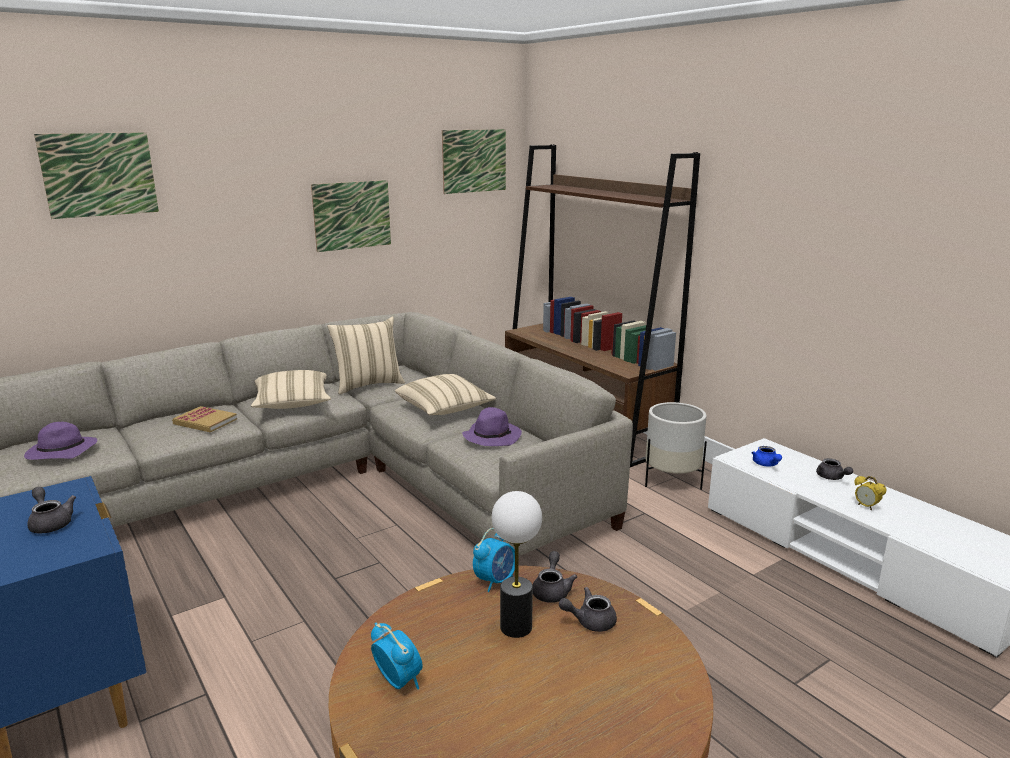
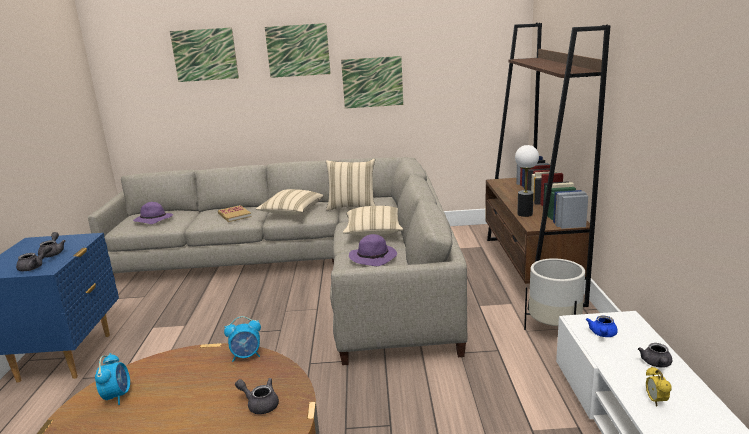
camera: 35 degrees right, 0 degrees up
(474, 161) = (480, 39): picture -> picture (298, 50)
(515, 627) = (214, 390): table lamp -> table lamp (524, 214)
(552, 590) = (268, 374): grey teapot -> grey teapot (35, 267)

